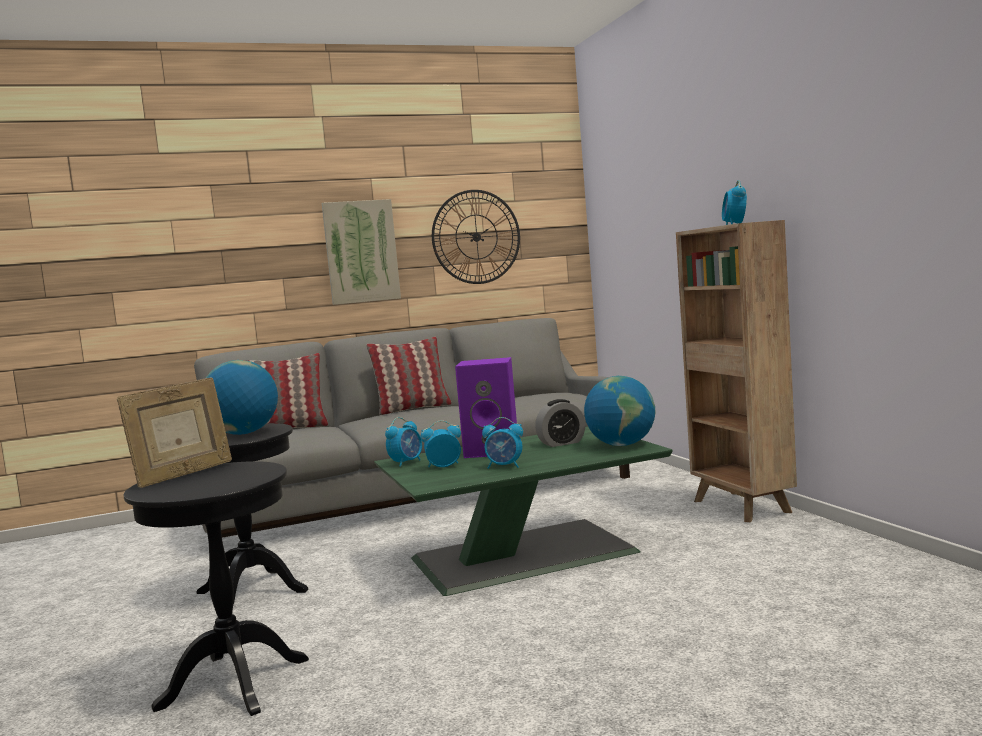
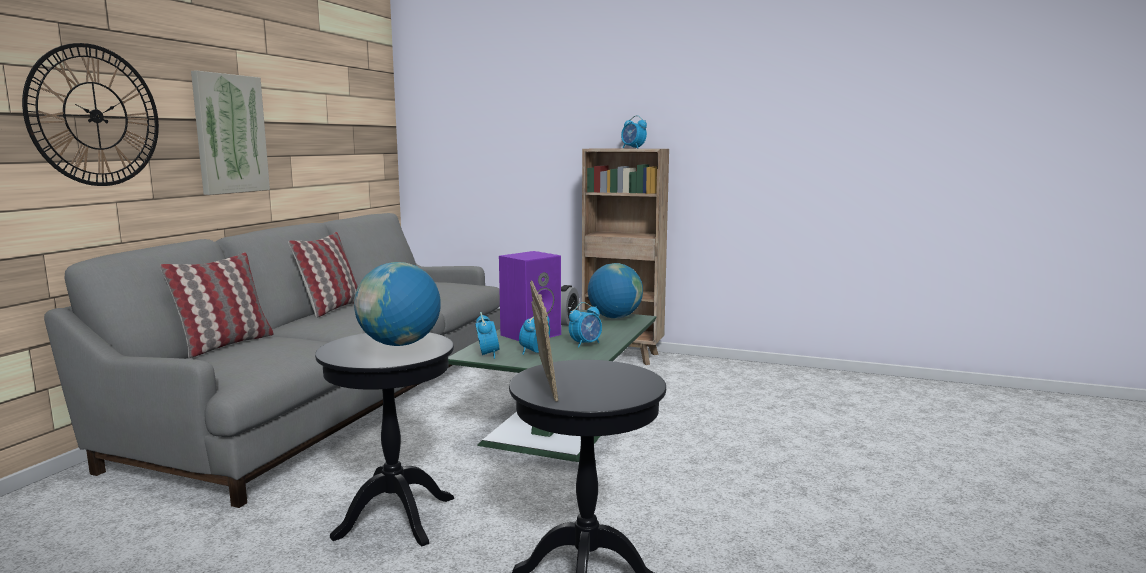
camera: 50 degrees left, 5 degrees up
(476, 237) = (324, 128): wall clock -> wall clock (96, 116)

